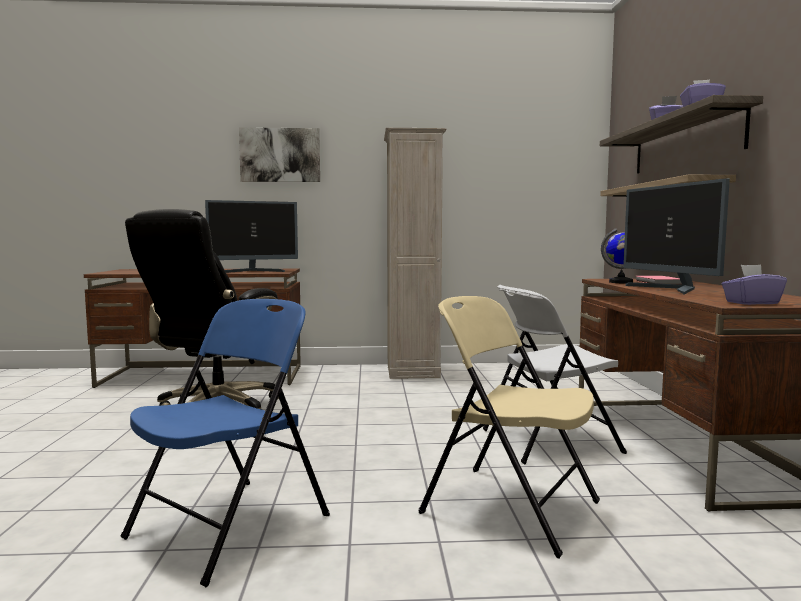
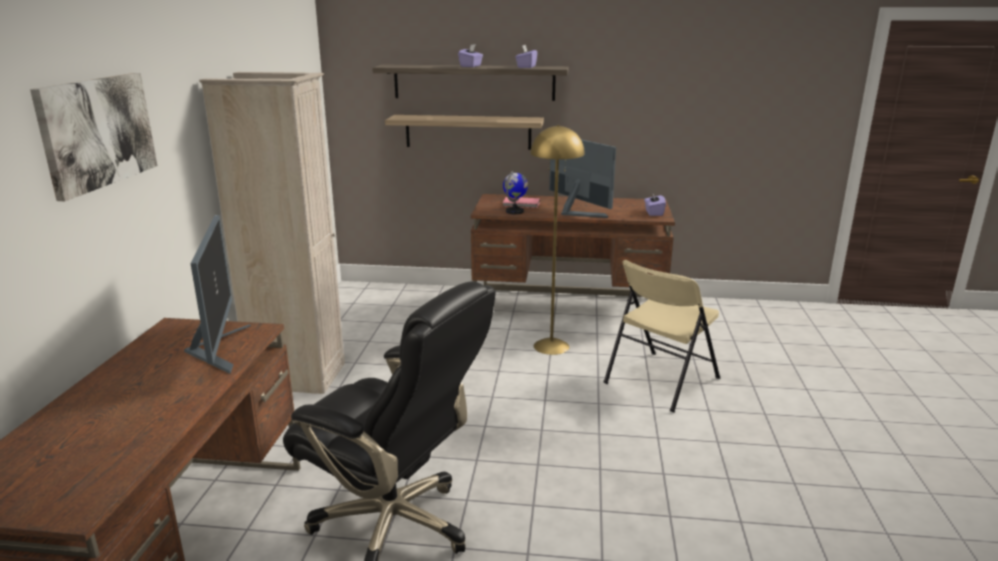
camera: 80 degrees left, 15 degrees up
(230, 526) = (702, 493): blue chair -> none
(550, 441) = (551, 346): white chair -> yellow floor lamp
(670, 289) = (576, 211): monitor -> monitor turned 120 degrees counterclockwise

